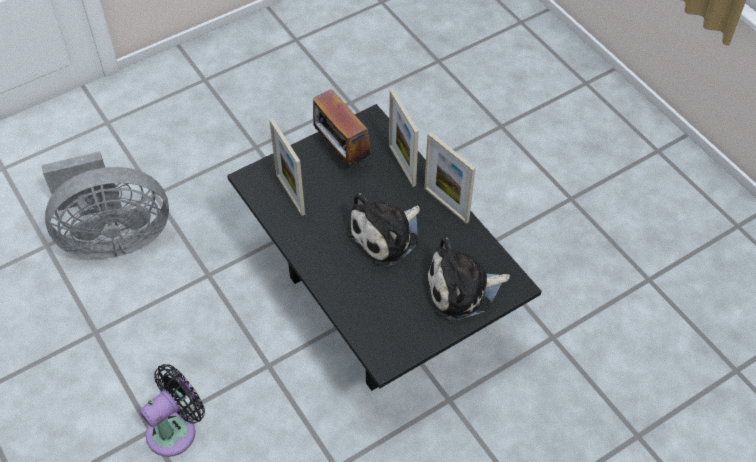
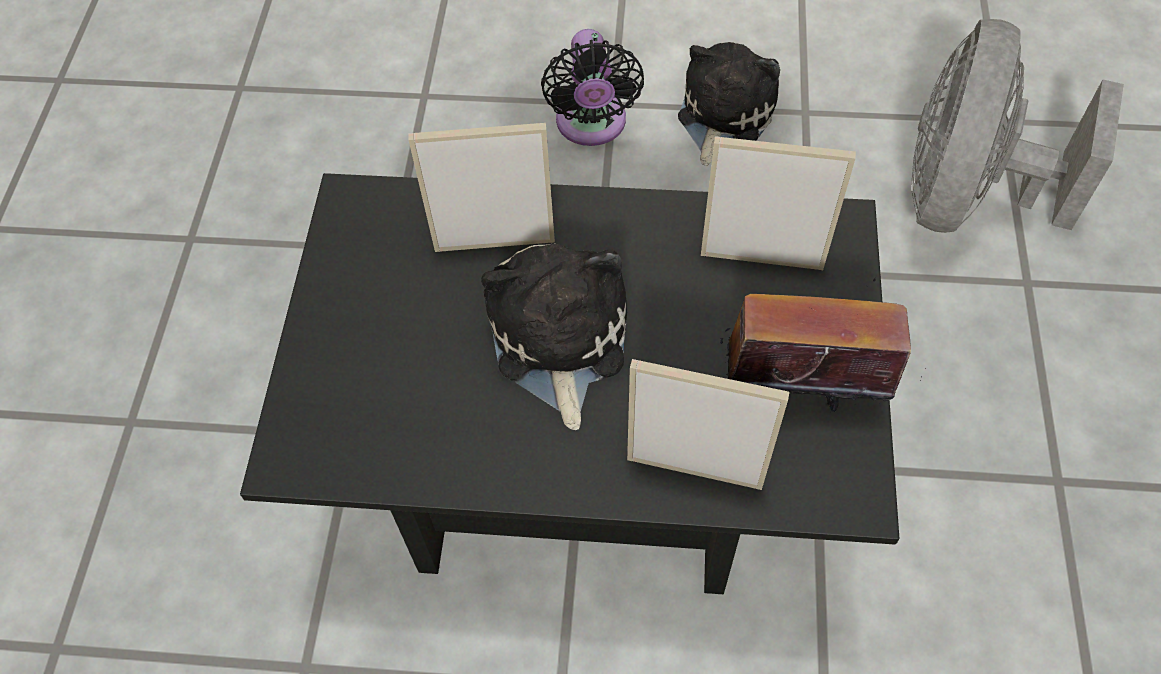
camera: 130 degrees right, 5 degrees up
(446, 205) = (541, 478): picture frame -> picture frame (494, 244)
(463, 290) = (357, 376): plush toy -> plush toy (722, 115)

